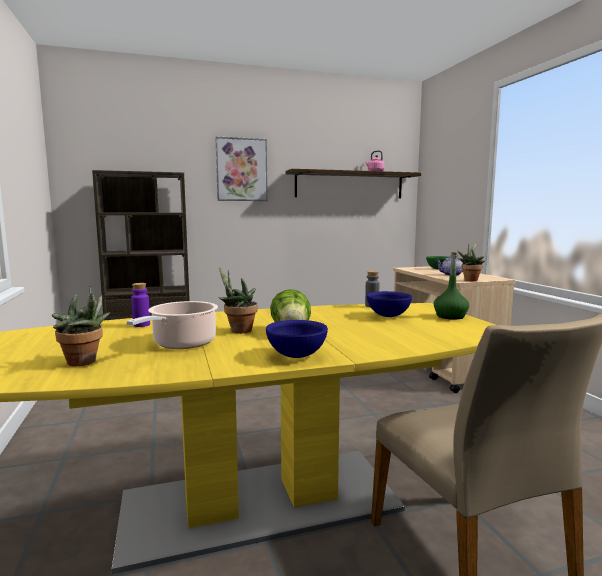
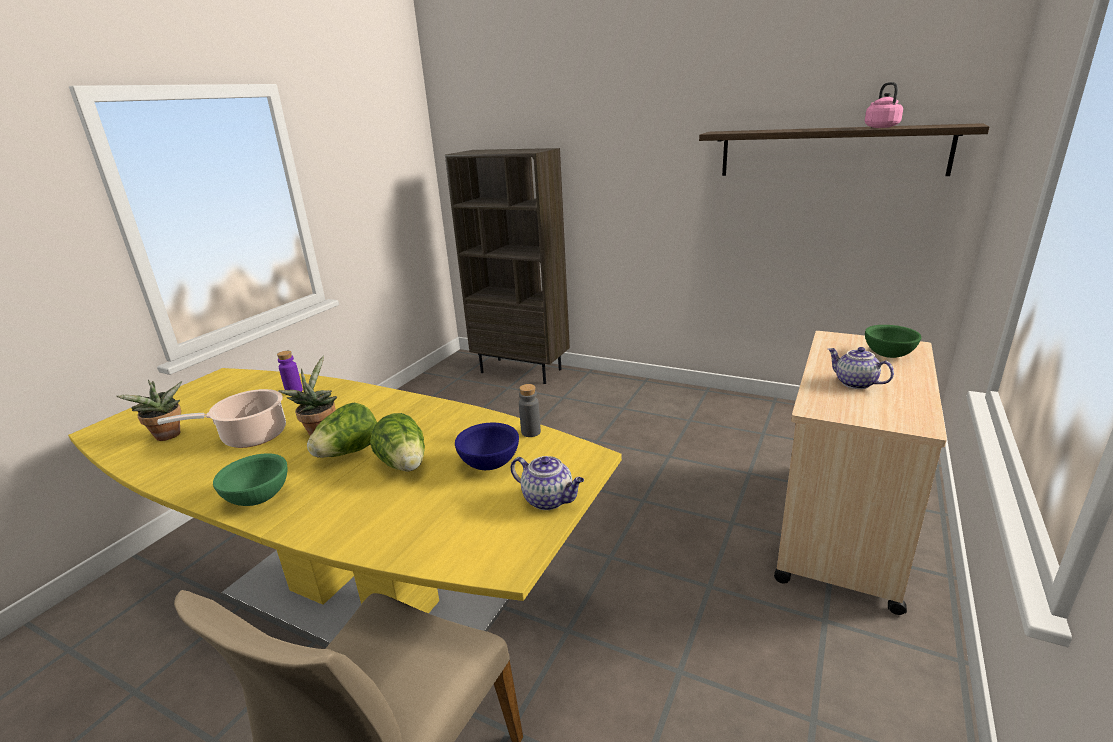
camera: 45 degrees right, 15 degrees up
(241, 170) = (640, 134): picture -> none
(297, 355) = (260, 498): blue bowl -> green bowl
(345, 326) = (405, 465): none -> lettuce
(450, 316) = (549, 500): green bottle -> teapot
(470, 280) = (840, 412): potted plant -> none

